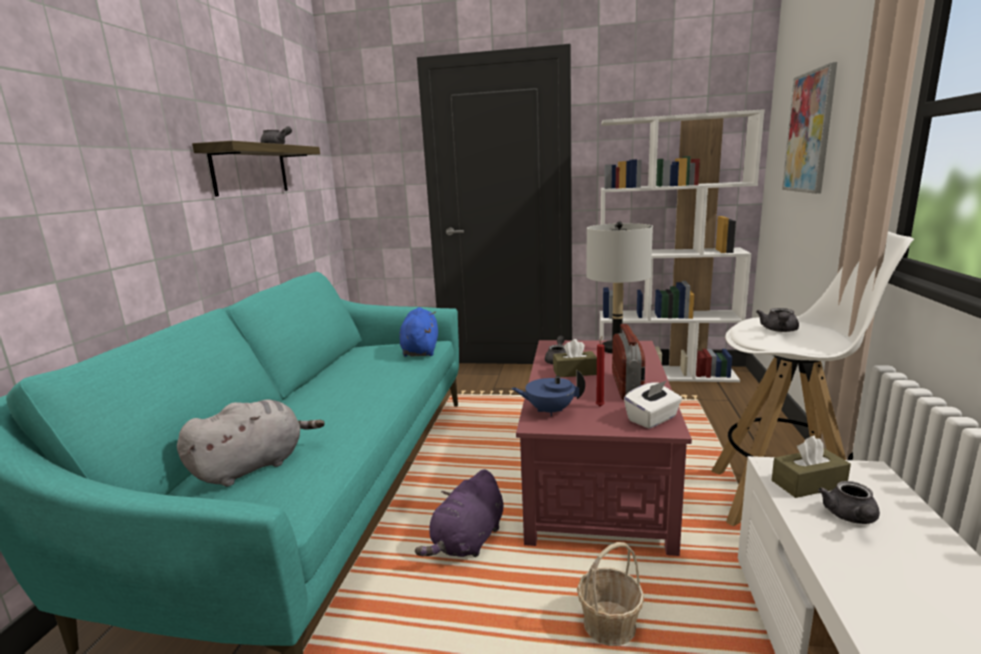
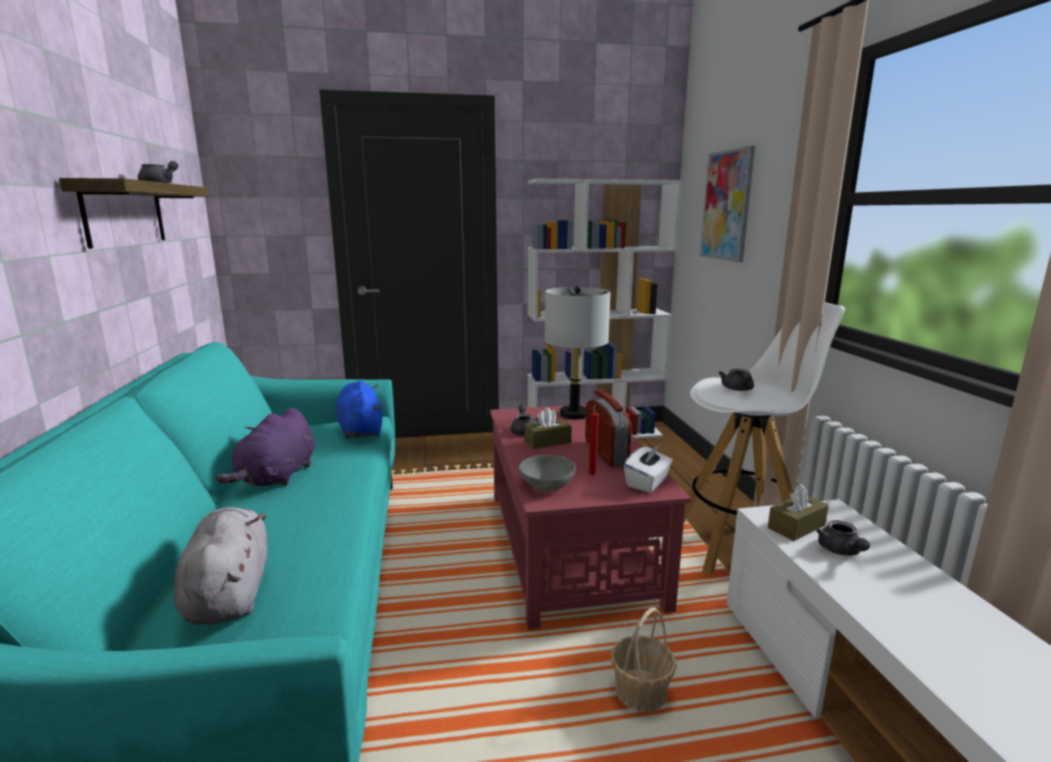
camera: 20 degrees left, 0 degrees up
(254, 466) = (229, 593): grey plush toy -> grey plush toy turned 45 degrees counterclockwise
(468, 541) = (467, 637): purple plush toy -> purple plush toy (277, 477)
(549, 411) = (546, 485): blue teapot -> grey bowl

